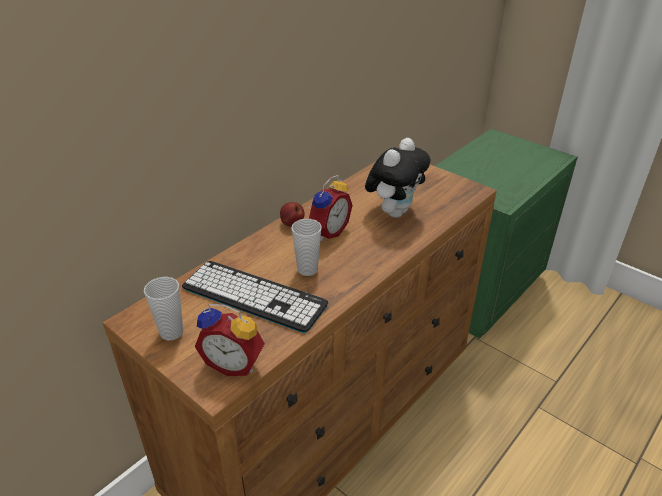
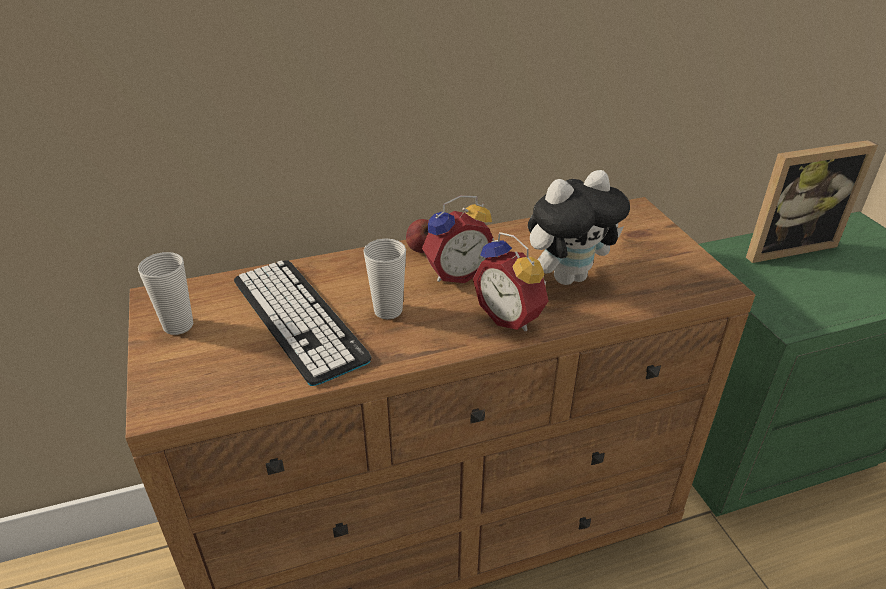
camera: 30 degrees right, 0 degrees up
(235, 363) = (204, 388): alarm clock -> alarm clock (511, 317)
(469, 159) = (784, 245): none -> picture frame

